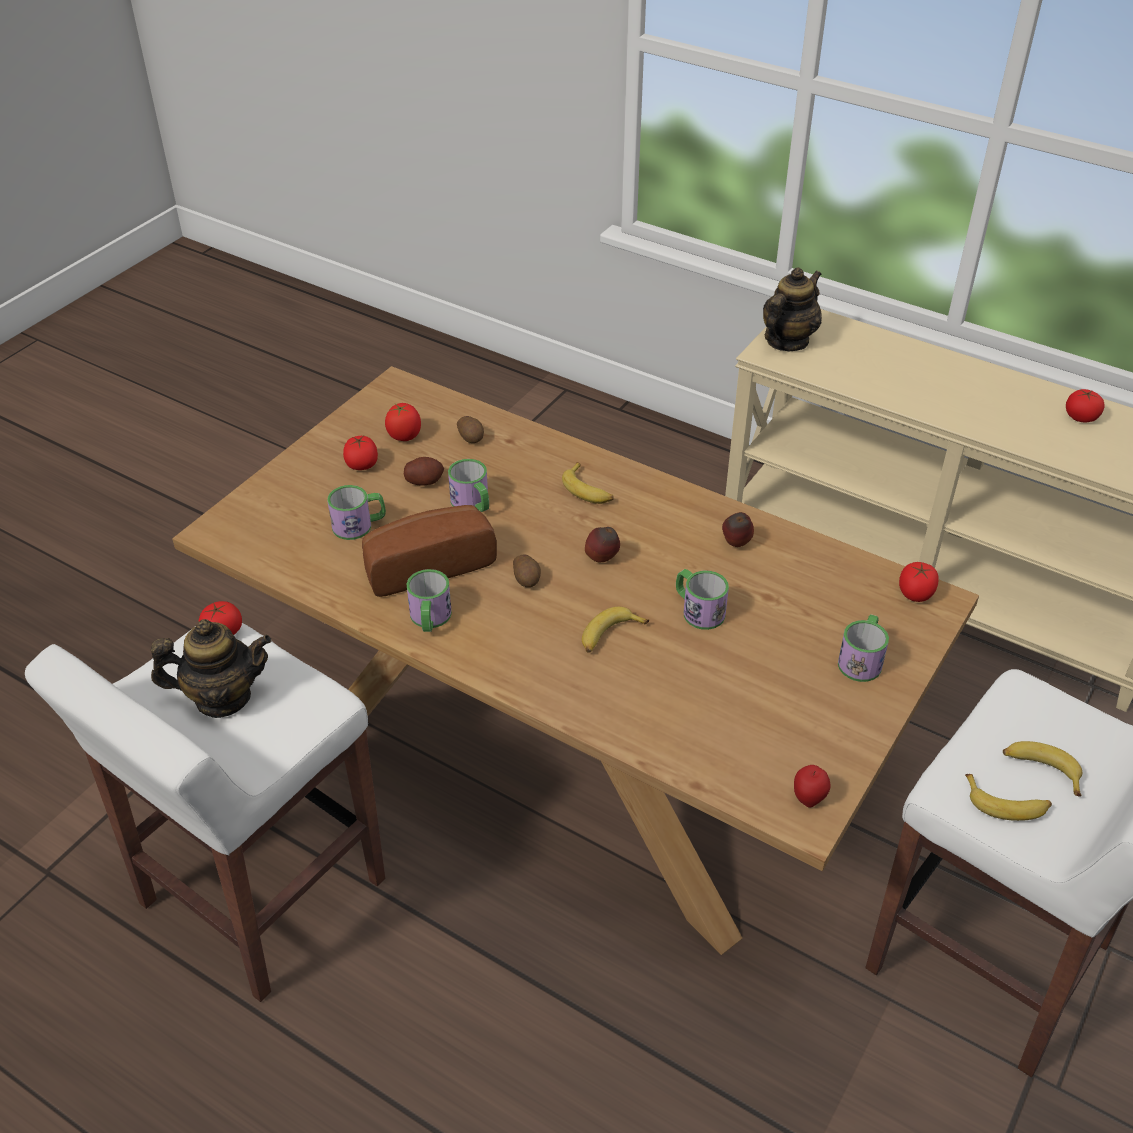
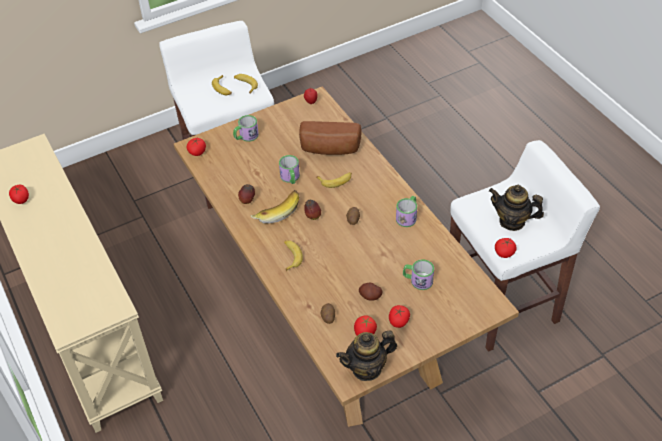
camera: 150 degrees left, 5 degrees up
(426, 564) = (395, 244): bread -> bread (330, 149)
(473, 504) = (353, 271): mug -> none
(671, 546) = (276, 211): none -> banana
(787, 341) = (97, 312): teapot -> teapot (367, 368)

